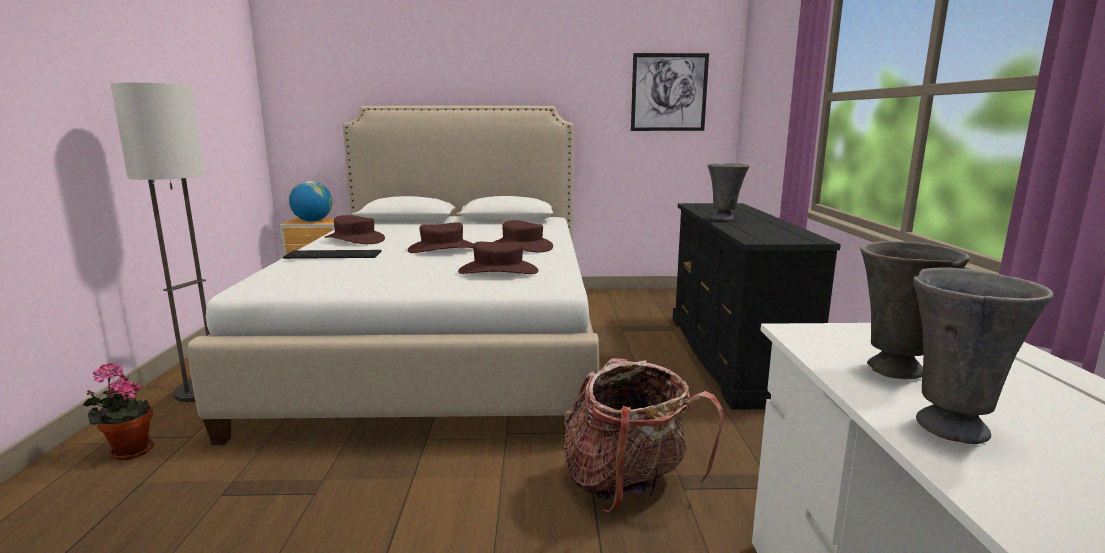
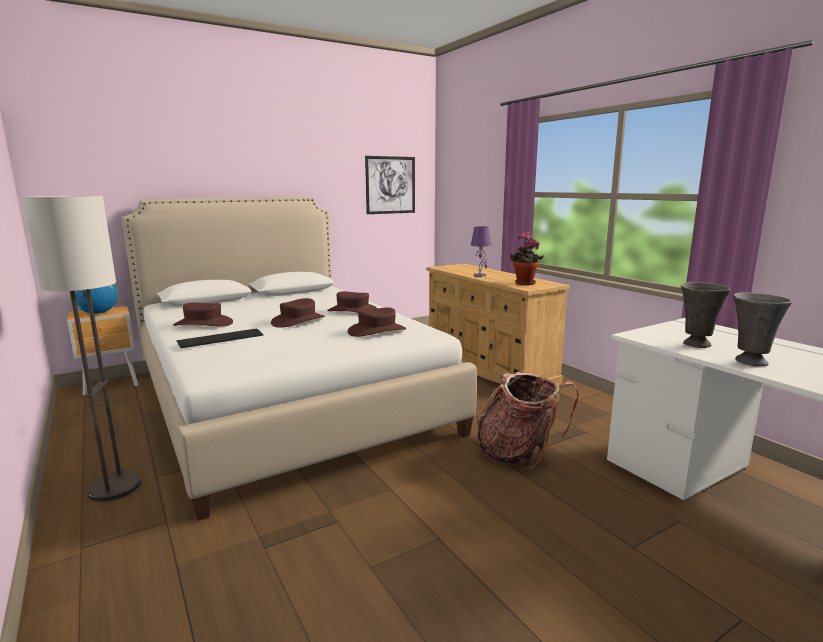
camera: 30 degrees left, 0 degrees up
(128, 451) = (121, 551): potted plant -> potted plant (524, 283)
(724, 219) = (480, 276): grey vase -> purple table lamp
(733, 357) = (488, 367): black dresser -> beige dresser

